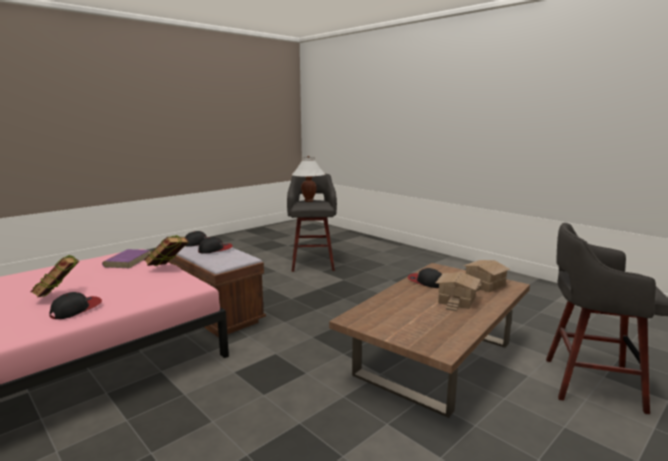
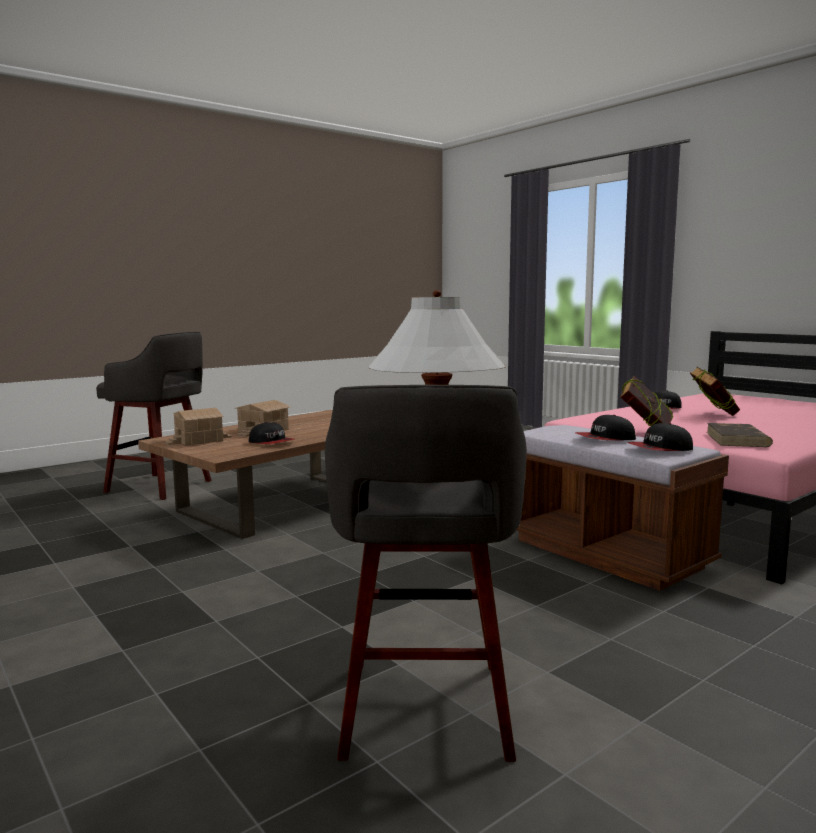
camera: 175 degrees left, 5 degrees down
(127, 261) = (737, 439): purple book -> brown book

